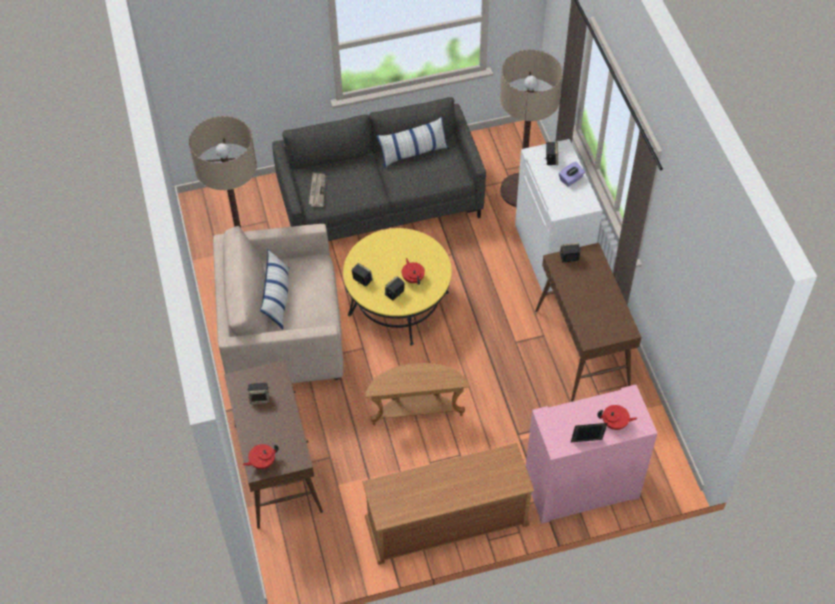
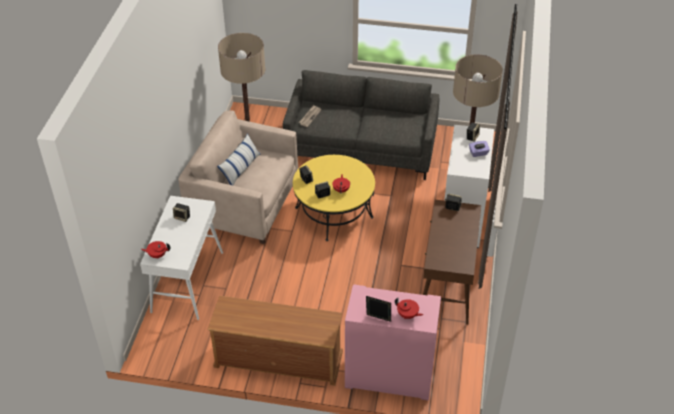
camera: 25 degrees right, 10 degrees down
(277, 468) = (187, 281): brown console table -> white console table
(413, 152) = (390, 115): pillow -> none
(416, 410) = (303, 282): brown side table -> none

